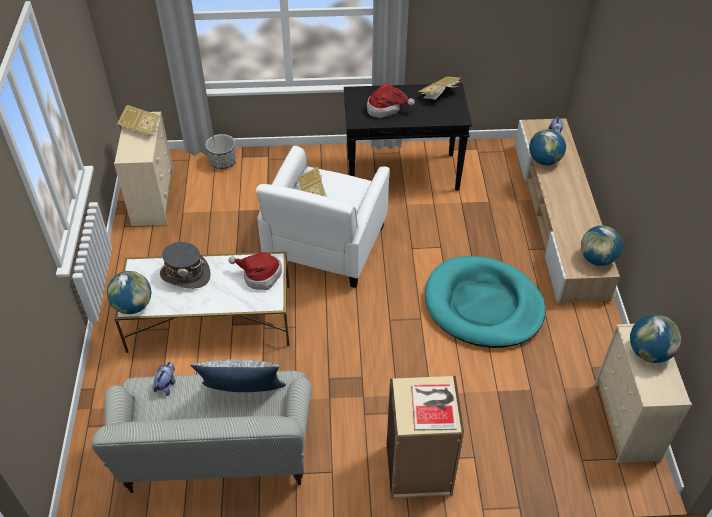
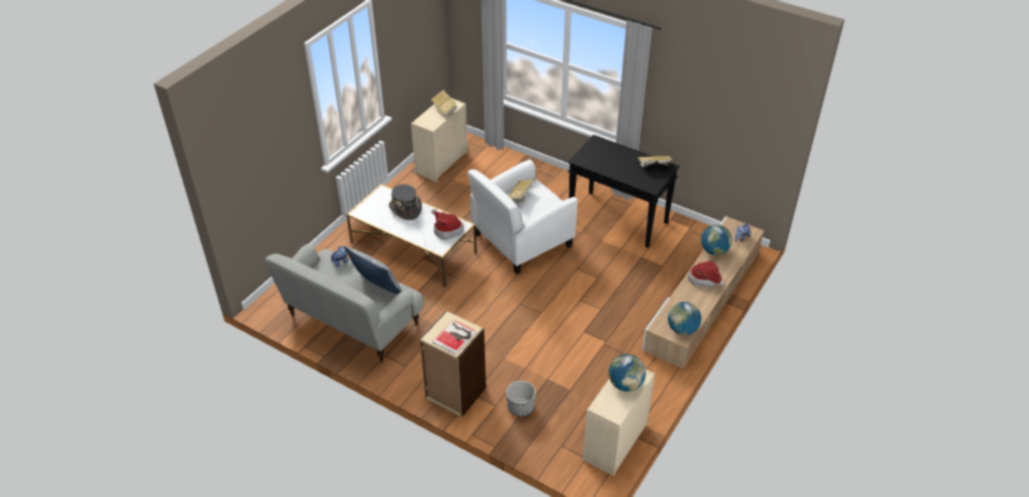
camera: 35 degrees right, 5 degrees down
(133, 306) = (362, 212): globe -> none
(223, 162) = (505, 159): planter -> planter (521, 407)
(386, 108) = (607, 160): hat -> hat (705, 280)
(483, 305) = (590, 326): turquoise dog bed -> none

